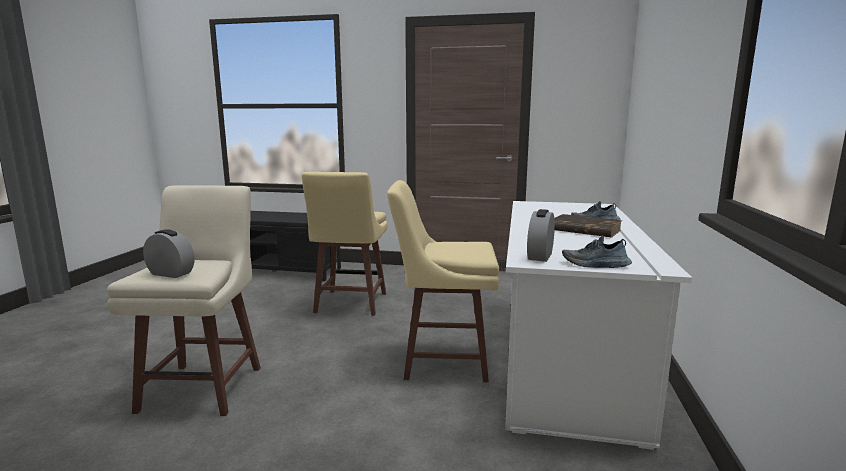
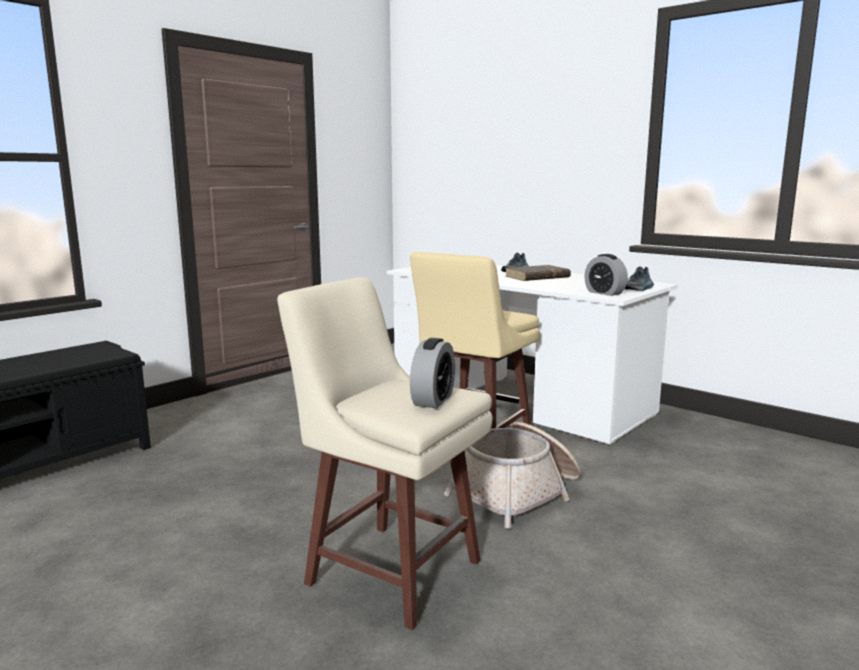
camera: 60 degrees left, 0 degrees up
(171, 274) = (433, 400): alarm clock -> alarm clock turned 150 degrees clockwise
(349, 405) = (518, 493): none -> basket
(350, 304) = (264, 448): beige stool -> none

